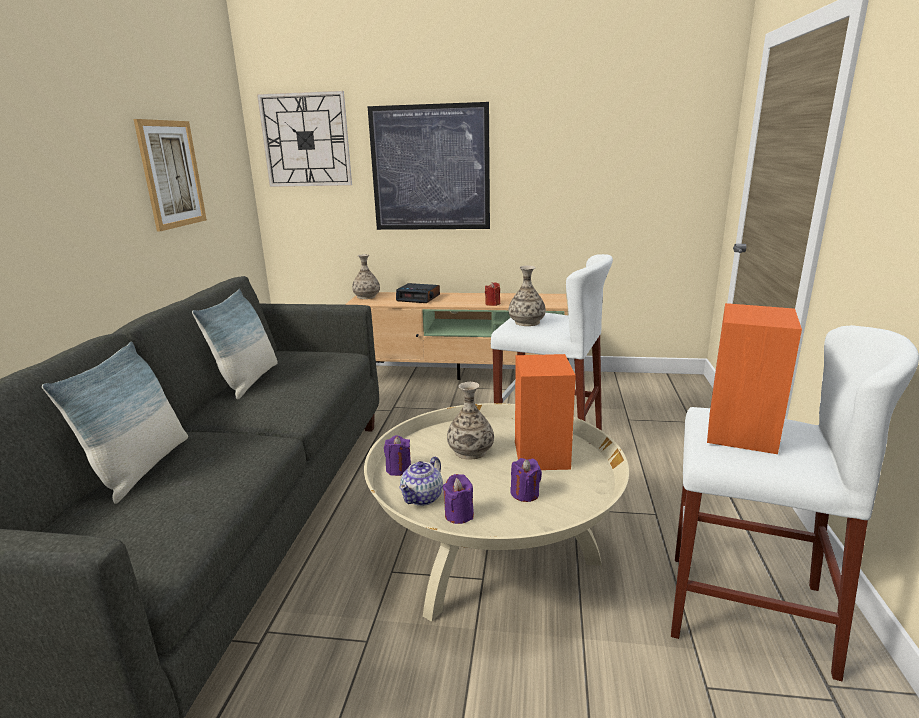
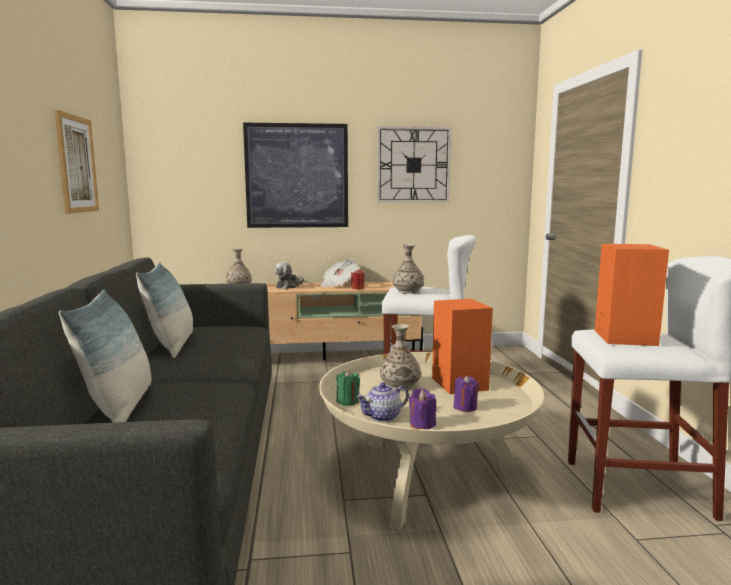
camera: 15 degrees left, 10 degrees down
(306, 140) = (183, 149): wall clock -> wall clock (413, 165)
(398, 469) = (347, 401): purple candle -> green candle
(419, 298) = (288, 286): alarm clock -> plush toy
(423, 497) = (383, 416): teapot -> teapot turned 45 degrees clockwise
(475, 296) = (338, 284): none -> newspaper

